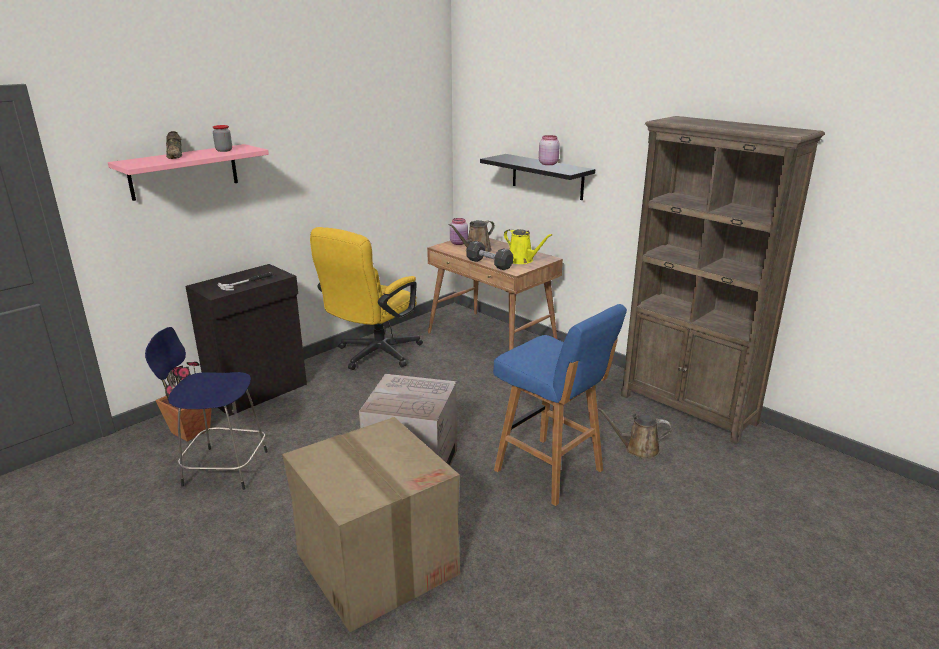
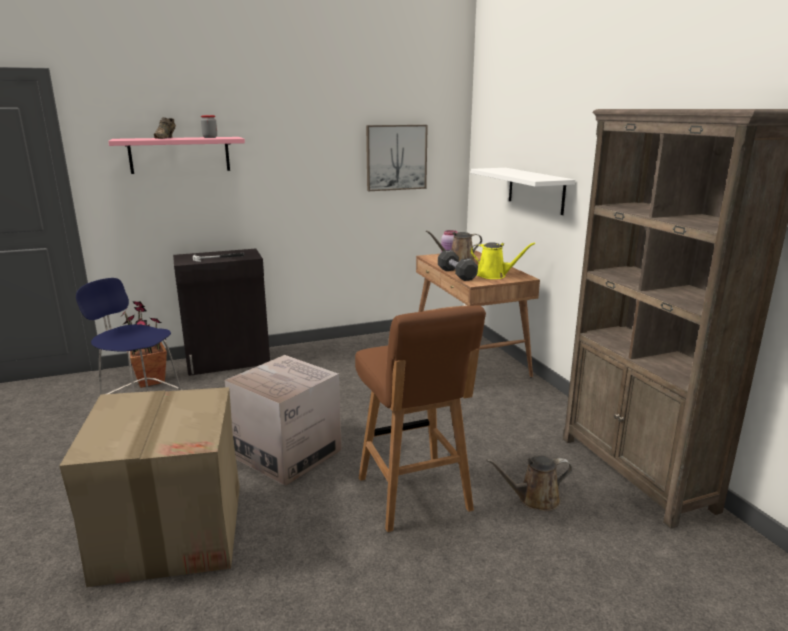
camera: 25 degrees right, 5 degrees down
(373, 355) = (347, 352): yellow office chair -> none
(391, 148) = (396, 157): none -> picture
(522, 260) = (494, 275): yellow watering can -> yellow watering can turned 45 degrees counterclockwise
(547, 176) = (536, 190): black shelf -> white shelf
(548, 164) = (531, 174): pink jar -> none
(550, 471) = (414, 495): blue stool -> brown stool
(638, 449) = (534, 499): brown watering can -> brown watering can turned 45 degrees counterclockwise

